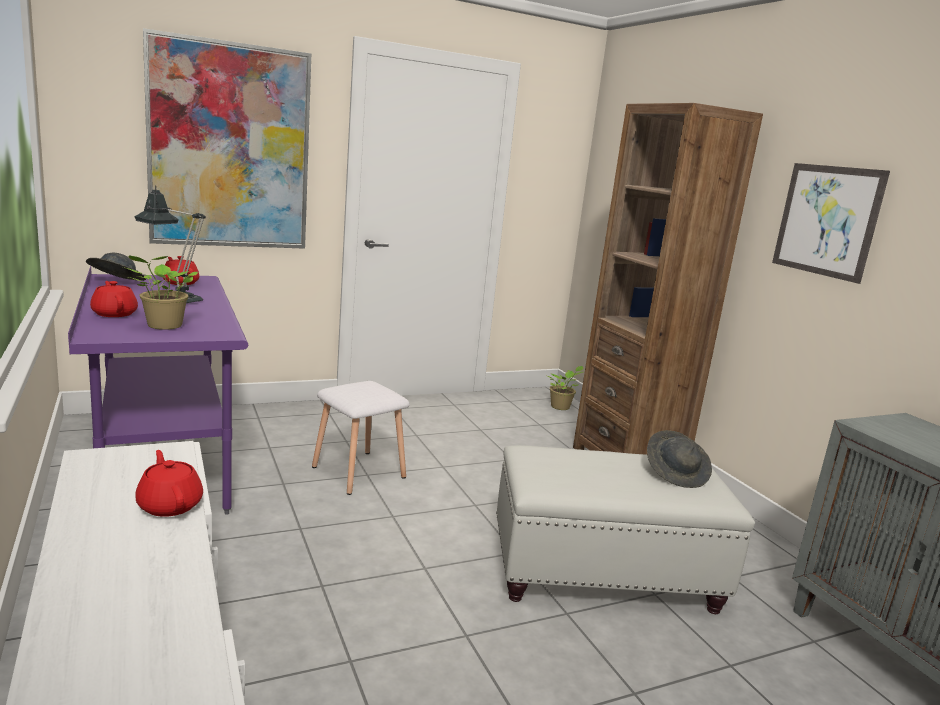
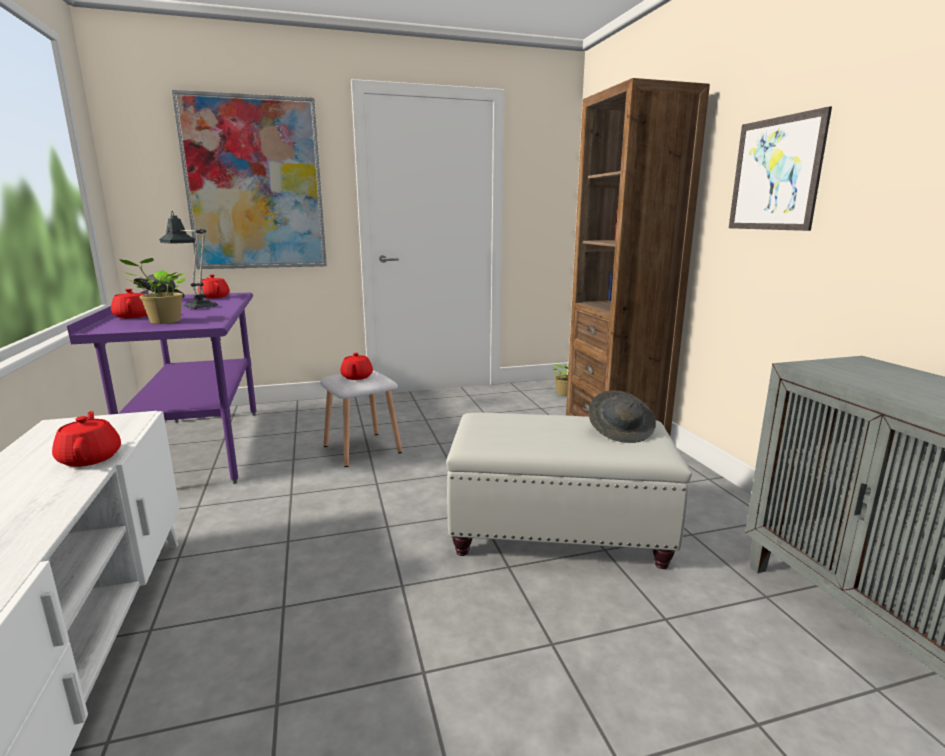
camera: 10 degrees right, 0 degrees up
(364, 392) = (356, 377): none -> red teapot

